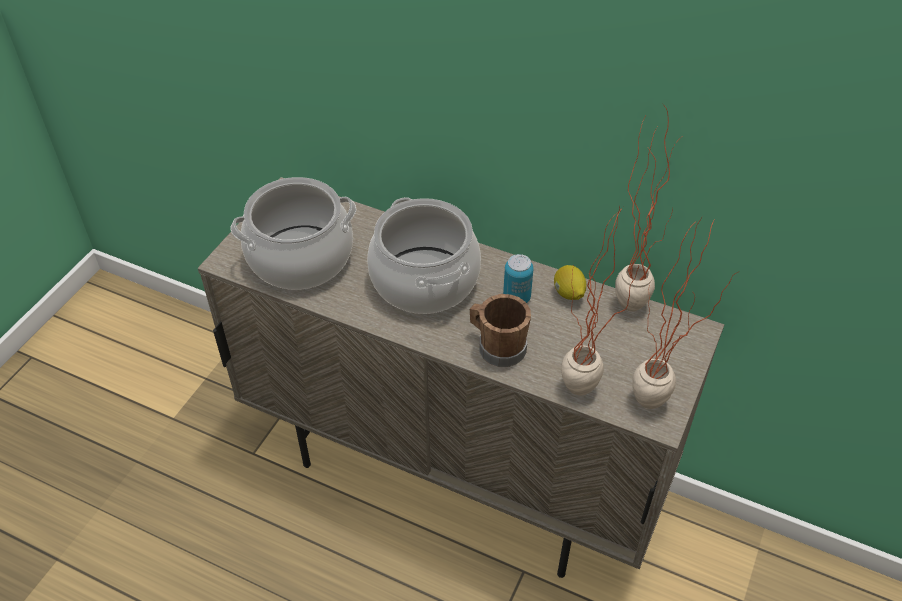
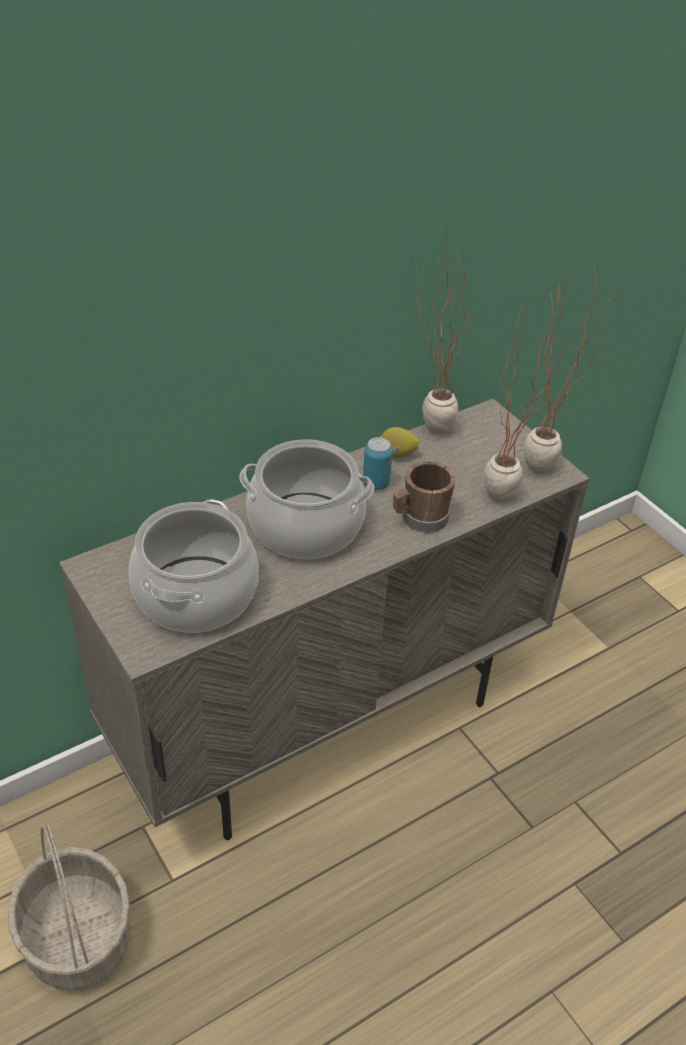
camera: 60 degrees left, 5 degrees down
(181, 426) = (76, 937): none -> basket

